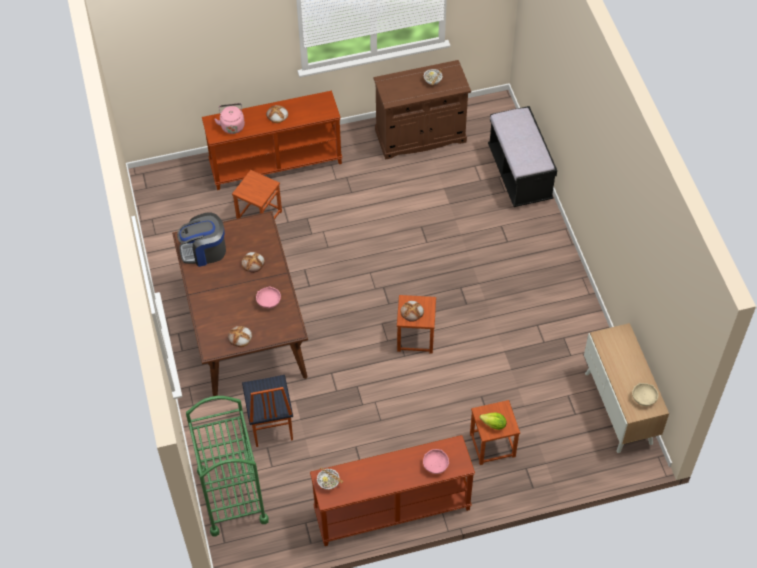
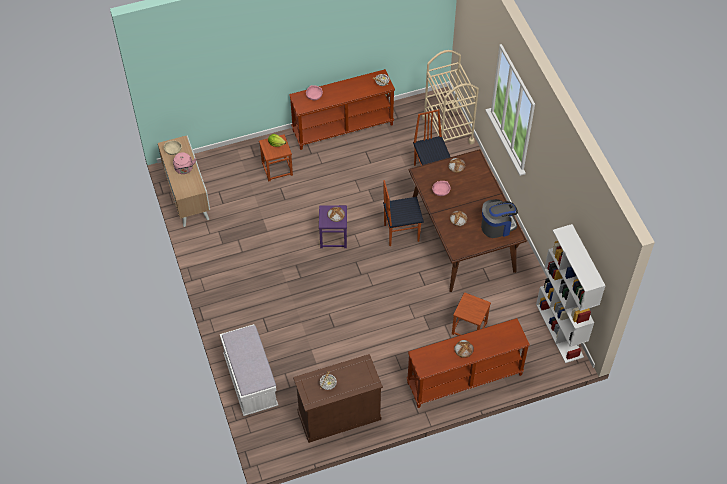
camera: 175 degrees right, 0 degrees up
(152, 208) = (560, 330): none -> white bookcase
(232, 125) = (500, 337): pink kettle -> pink kettle (184, 169)
(232, 496) = (448, 130): green cart -> beige cart
(325, 339) = (401, 232): none -> chair
(415, 338) = (333, 237): brown stool -> purple stool
(519, 174) = (250, 381): black bench -> white bench

